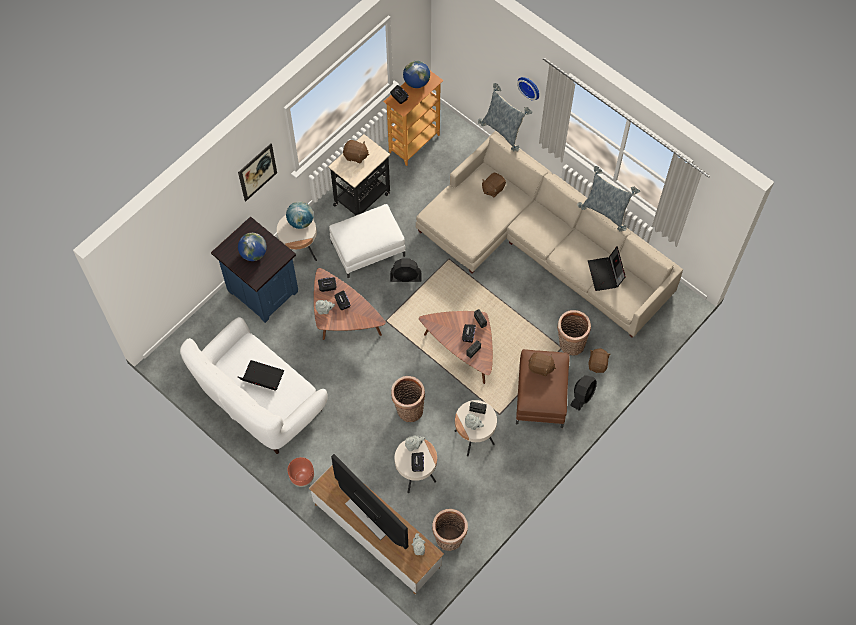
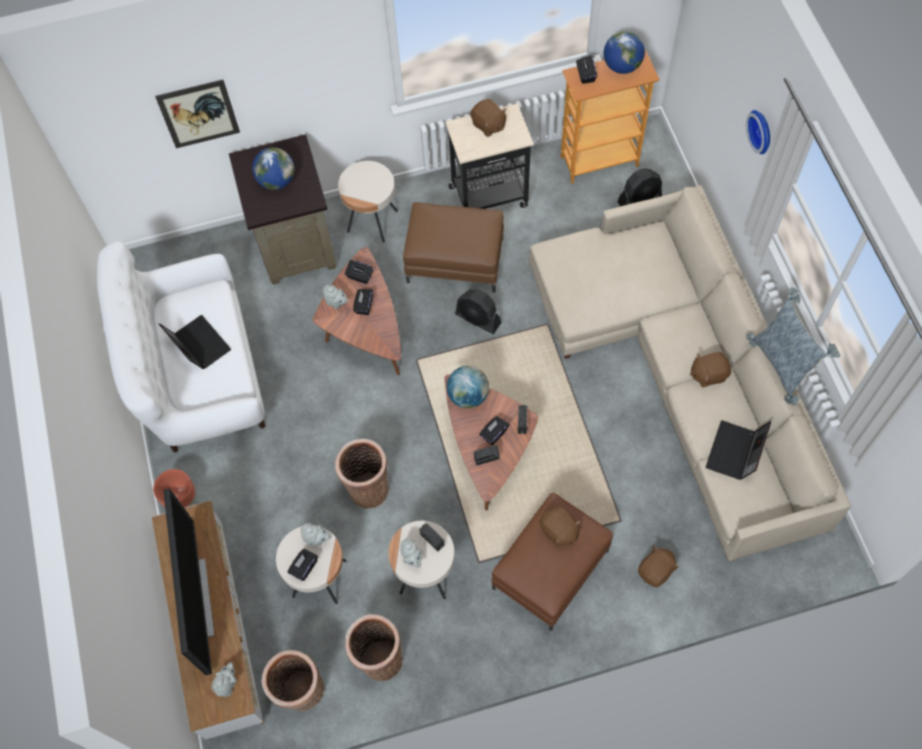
camera: 35 degrees right, 0 degrees up
(257, 172) = (324, 71): picture -> picture (198, 114)
(262, 290) = (296, 244): blue cabinet -> beige cabinet
(301, 221) = (377, 178): globe -> globe (468, 396)
(368, 249) = (455, 260): white ottoman -> brown ottoman
(493, 188) = (652, 260): brown plush toy -> brown plush toy (708, 374)
(503, 132) = (707, 190): pillow -> none
(570, 344) = (635, 522): basket -> basket (379, 658)
(582, 395) = (607, 602): black fan -> black fan (639, 199)

